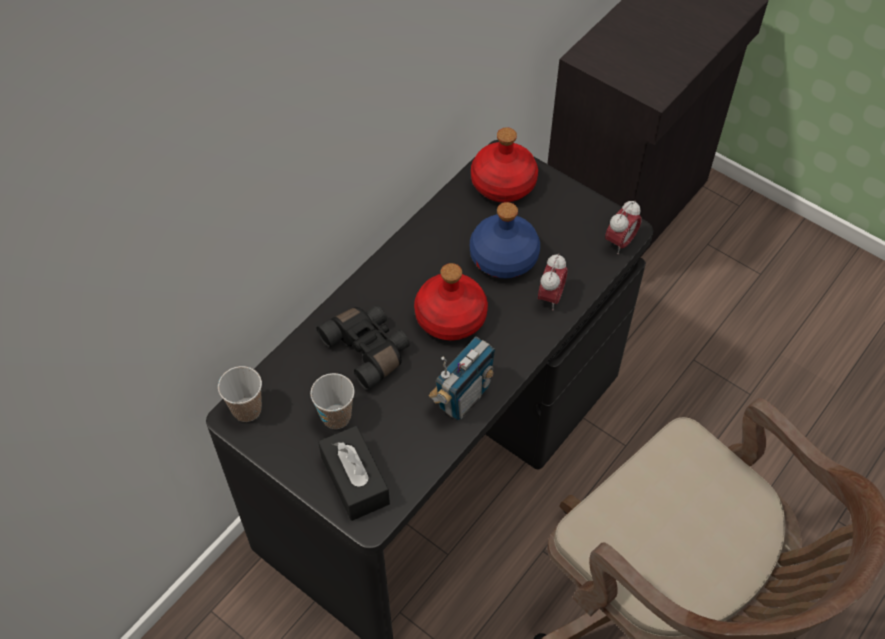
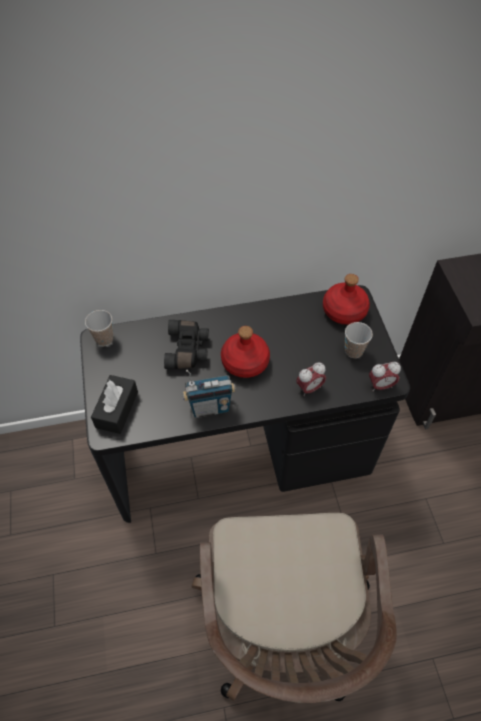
camera: 40 degrees right, 0 degrees up
(336, 417) = (140, 372): cup -> cup (353, 351)
(503, 257) = (304, 350): blue bottle -> none

